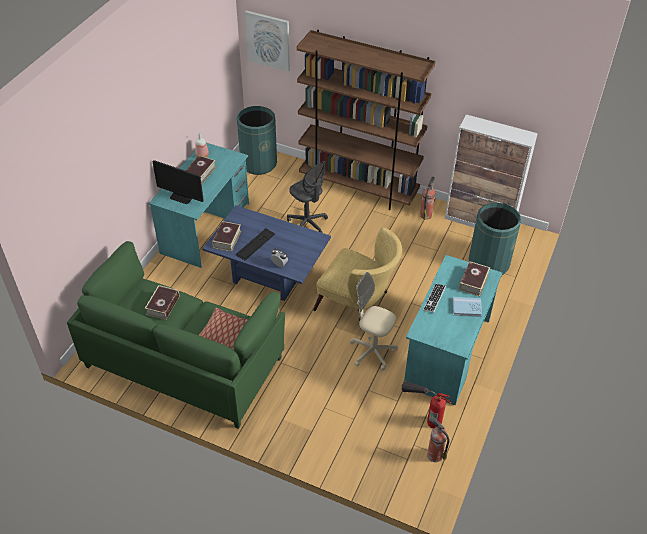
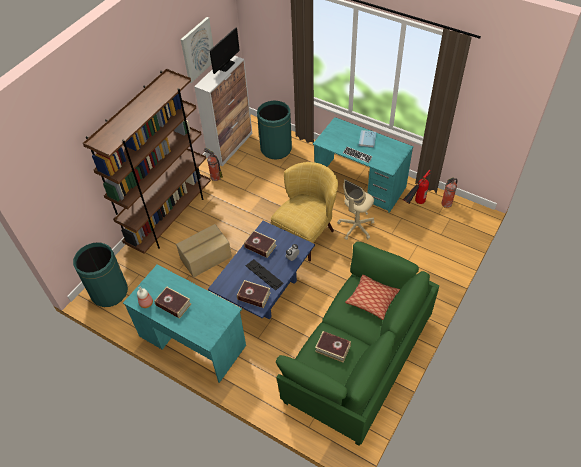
camera: 80 degrees left, 5 degrees up
(181, 197) = (207, 321): monitor -> monitor (226, 65)
(268, 40) = (51, 194): picture -> picture (197, 49)
(307, 224) = (206, 258): grey office chair -> cardboard box
(473, 282) = (342, 132): book -> book (260, 246)

